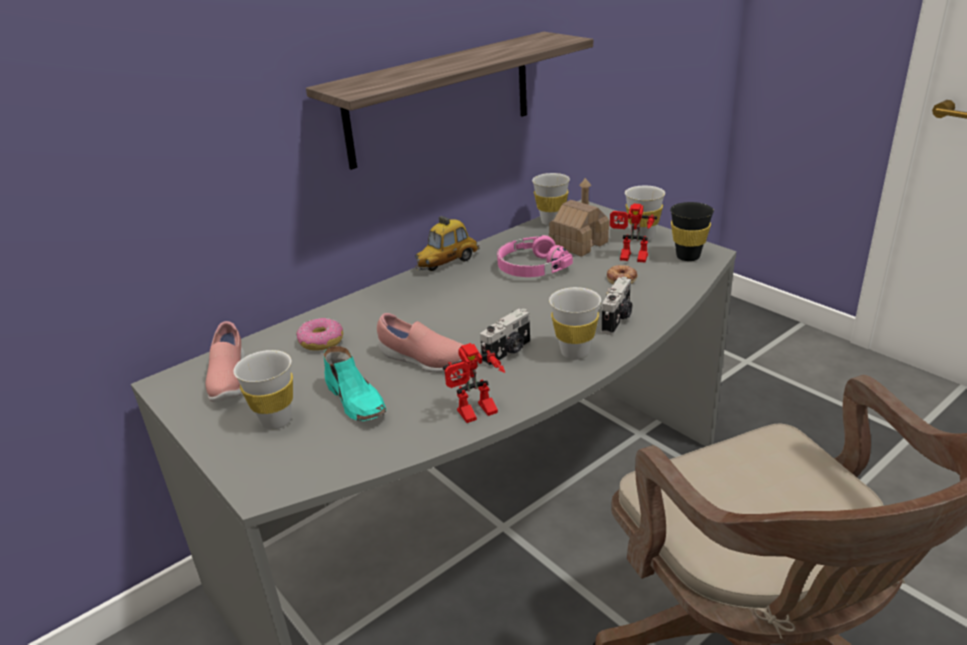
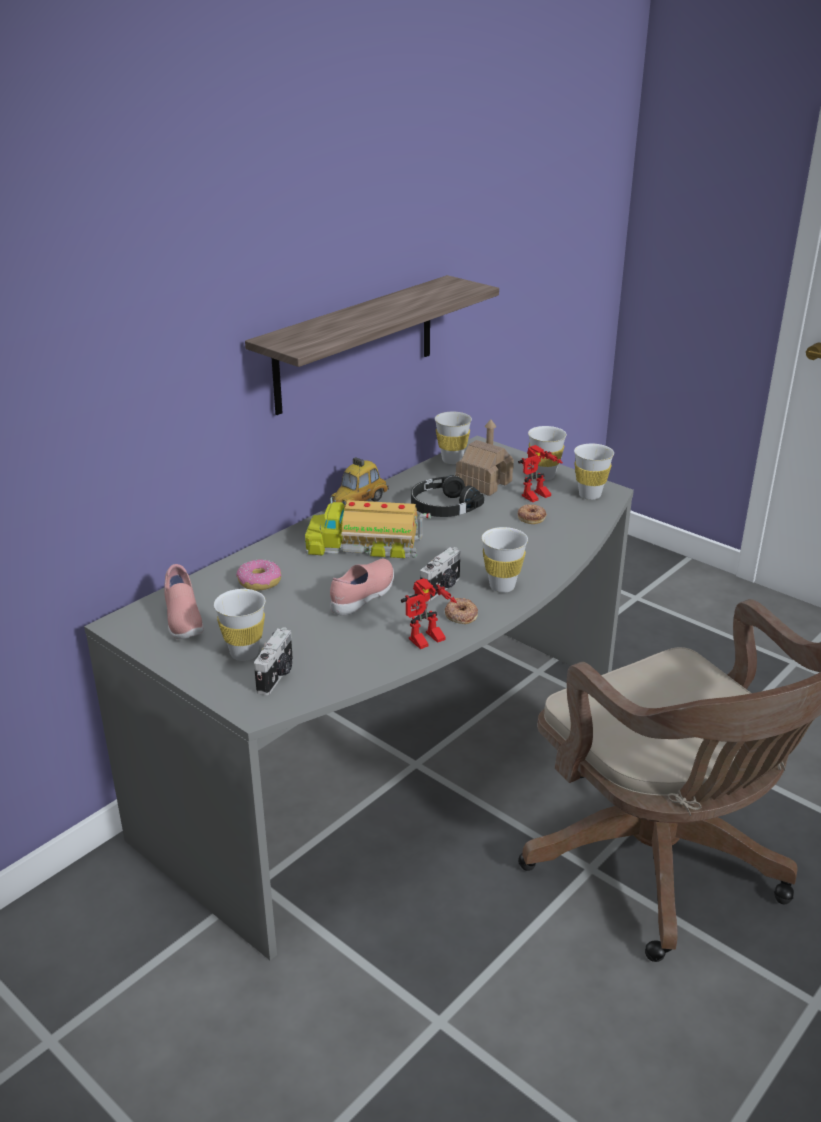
camera: 10 degrees left, 0 degrees up
(356, 401) = (314, 634): turquoise shoe -> none
(423, 360) = (364, 597): pink shoe -> pink shoe turned 75 degrees counterclockwise
(441, 305) = (365, 545): none -> toy truck
(522, 384) = (461, 615): none -> donut
(531, 267) = (443, 507): pink headphones -> black headphones
(617, 320) = (535, 556): camera -> camera (277, 676)
(631, 259) = (537, 497): toy robot -> toy robot turned 45 degrees counterclockwise
(688, 256) = (589, 495): black cup -> white cup

